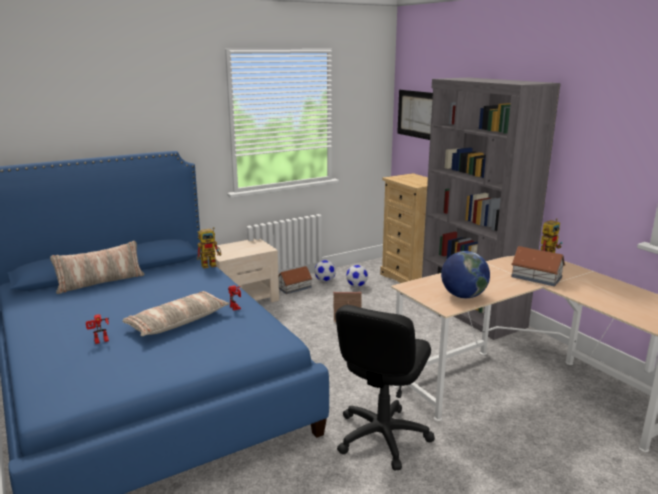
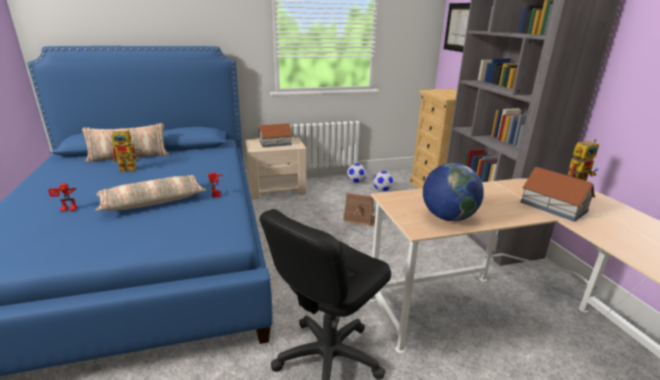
camera: 15 degrees right, 5 degrees up
(212, 264) = (232, 153): toy robot -> toy robot (132, 169)
(294, 287) = (326, 184): toy house -> toy house (276, 143)

